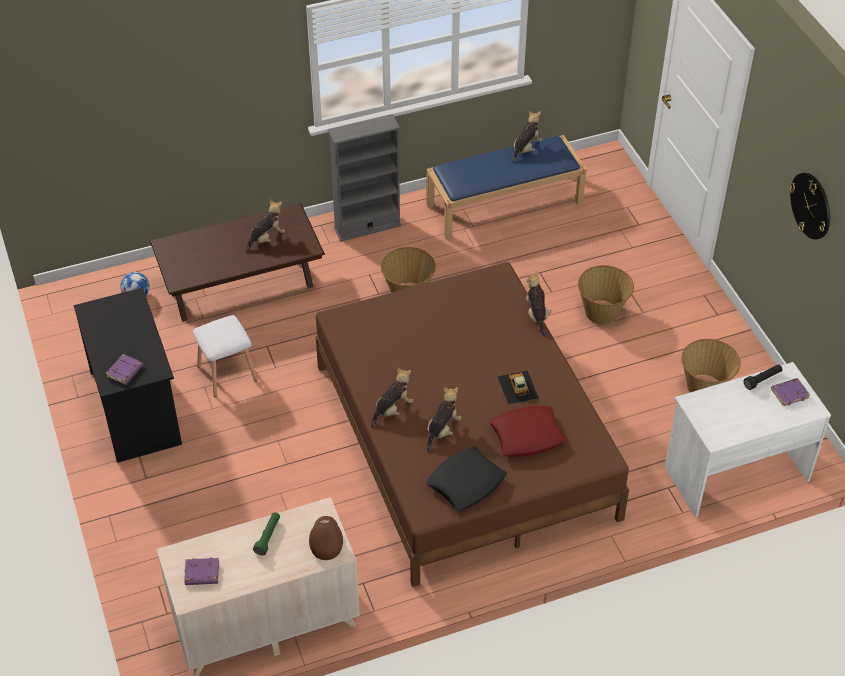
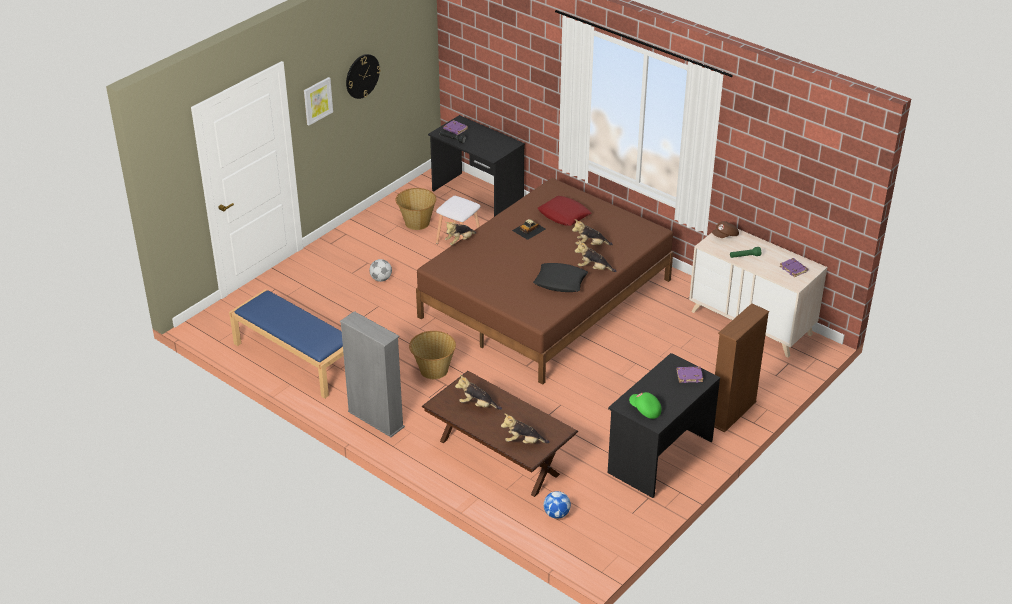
camera: 120 degrees left, 10 degrees down
(112, 311) = (645, 410): none -> green cap
(139, 505) = (732, 413): none -> brown bookcase
(228, 374) = (587, 425): white stool -> white stool (458, 240)
(466, 483) = (620, 224): black pillow -> black pillow (560, 282)
(526, 149) = (266, 318): plush toy -> plush toy (523, 442)
(602, 312) = (381, 279): basket -> football
(735, 472) = (477, 196): white desk -> black desk
(765, 149) = (317, 100): none -> picture

